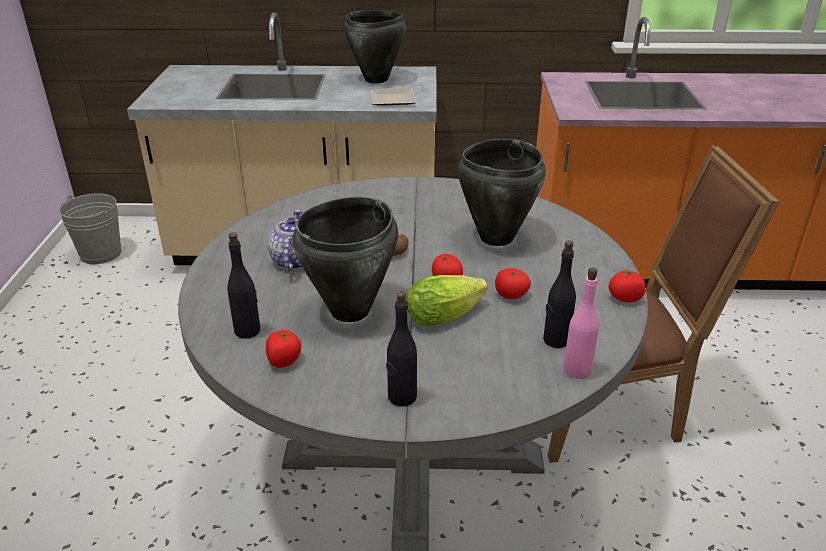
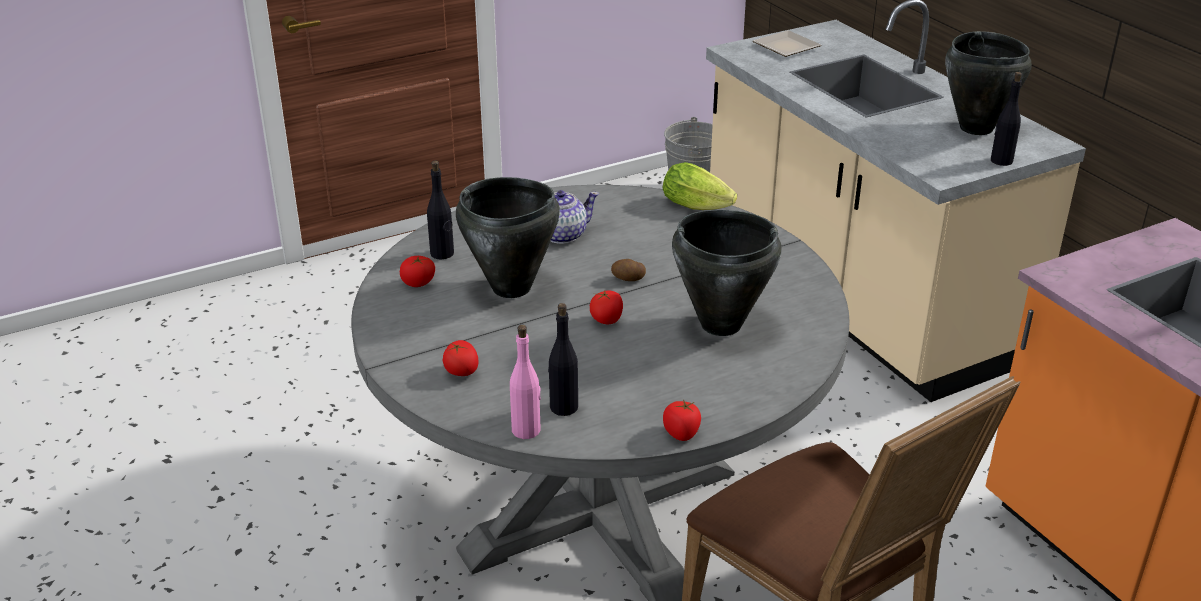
camera: 60 degrees right, 0 degrees up
(394, 99) = (934, 156): plate -> plate (789, 47)
(401, 397) = (416, 350): black bottle -> black bottle (1001, 161)
(448, 314) = (552, 337): lettuce -> lettuce (699, 206)
(510, 295) = (617, 362): tomato -> tomato (461, 371)

